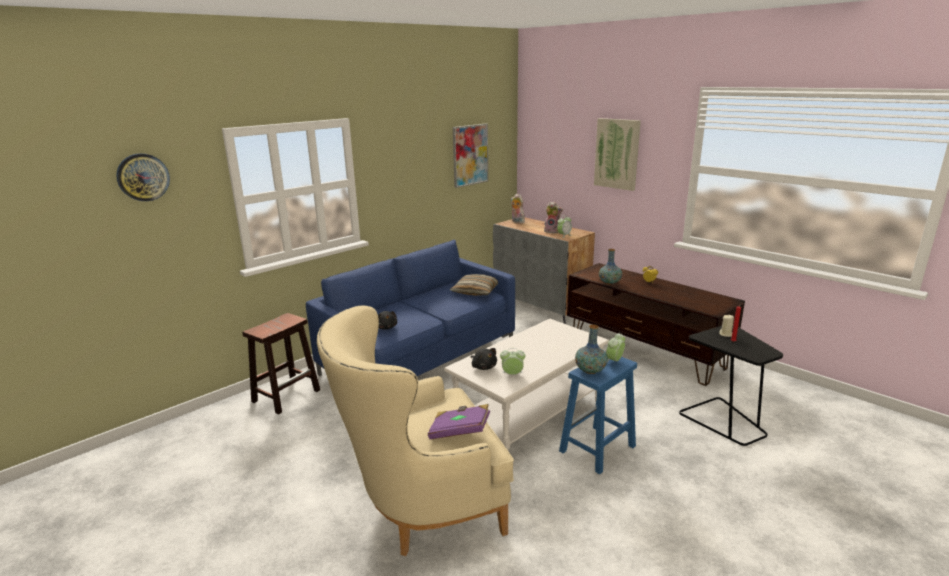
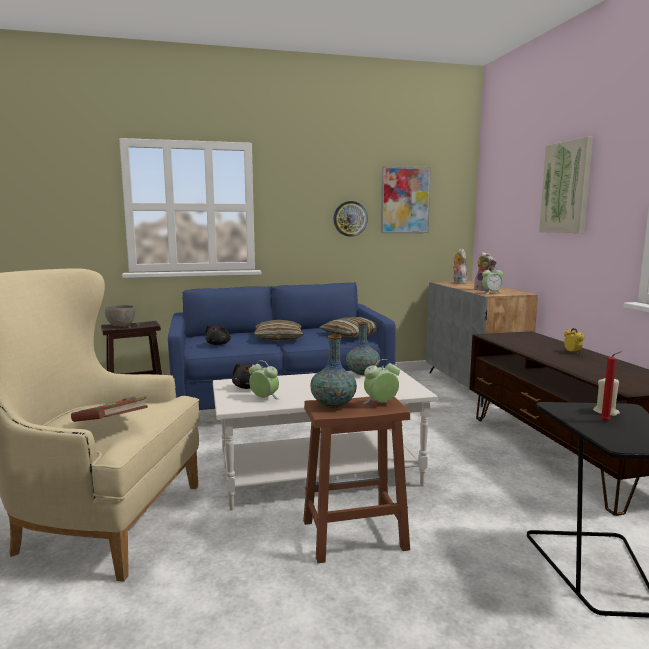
camera: 30 degrees right, 10 degrees down
(143, 177) = (43, 171): wall clock -> wall clock (350, 218)
(268, 328) = (121, 326): none -> grey bowl
(422, 307) = (278, 338): none -> pillow
(459, 432) = (111, 424): purple book -> brown book
(597, 449) = (352, 535): blue stool -> brown stool
(609, 282) = (514, 345): vase -> vase (362, 373)

